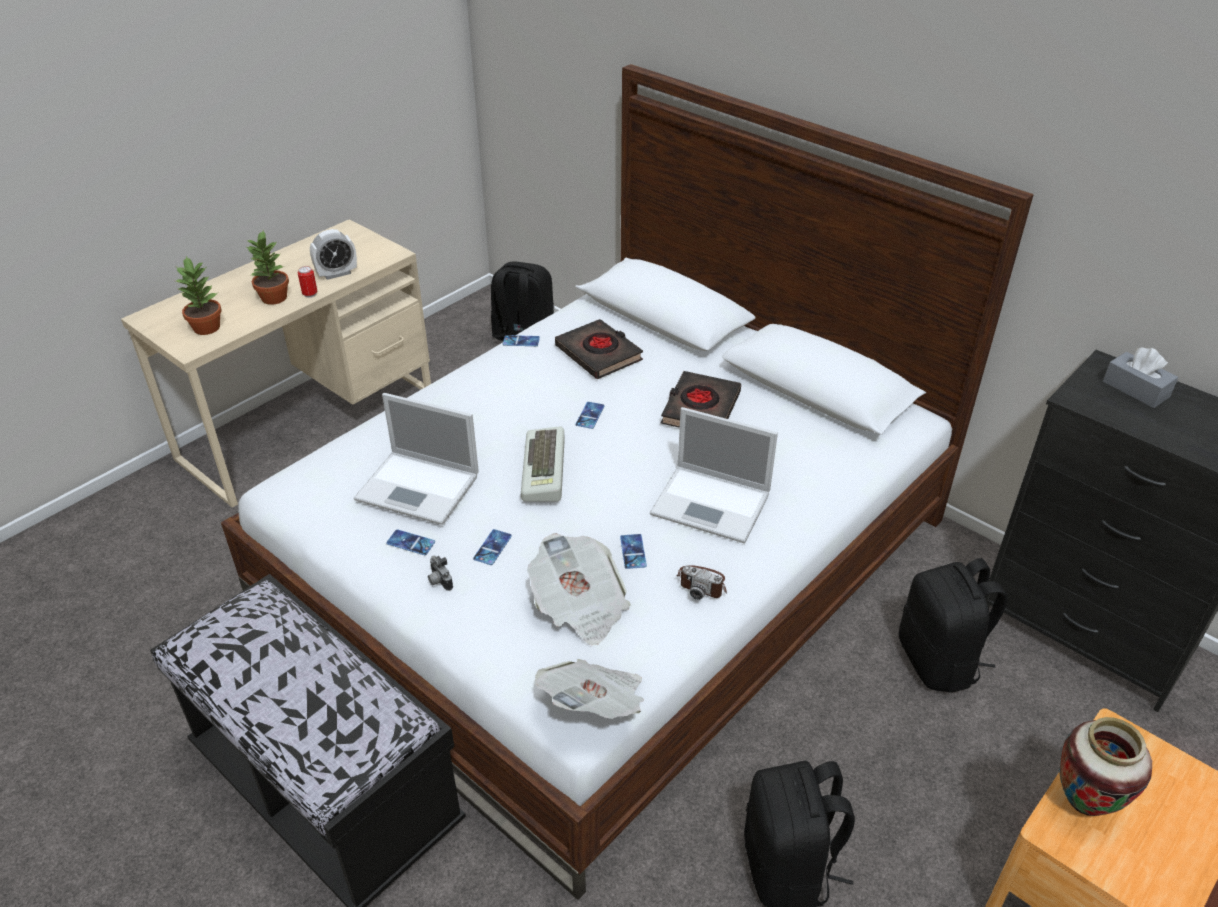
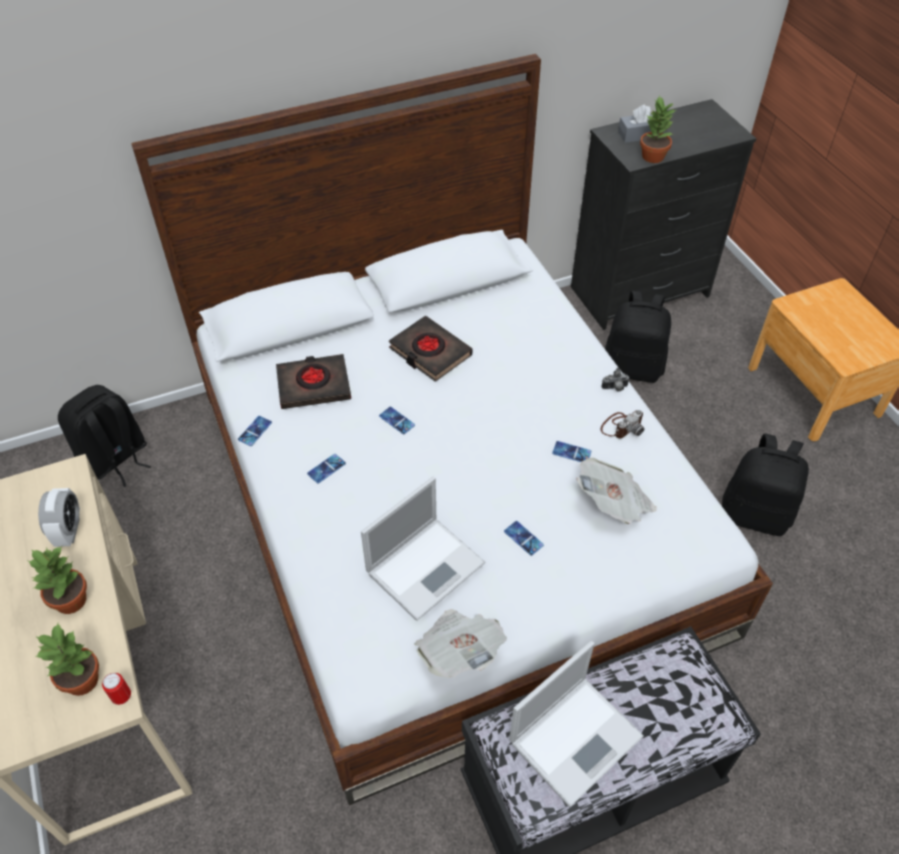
camera: 65 degrees left, 10 degrees up
(310, 294) = (92, 565): can -> can (122, 696)
(411, 543) = (490, 593): phone -> phone (326, 468)
(438, 581) = (545, 586): camera -> camera (615, 388)
(546, 471) = (452, 472): keyboard -> none
(595, 705) = (711, 528): newspaper -> newspaper (459, 651)
(713, 504) = (544, 389): laptop -> laptop (577, 737)
(1083, 803) = (831, 342): vase -> none
(1103, 410) = (652, 156): none -> potted plant

